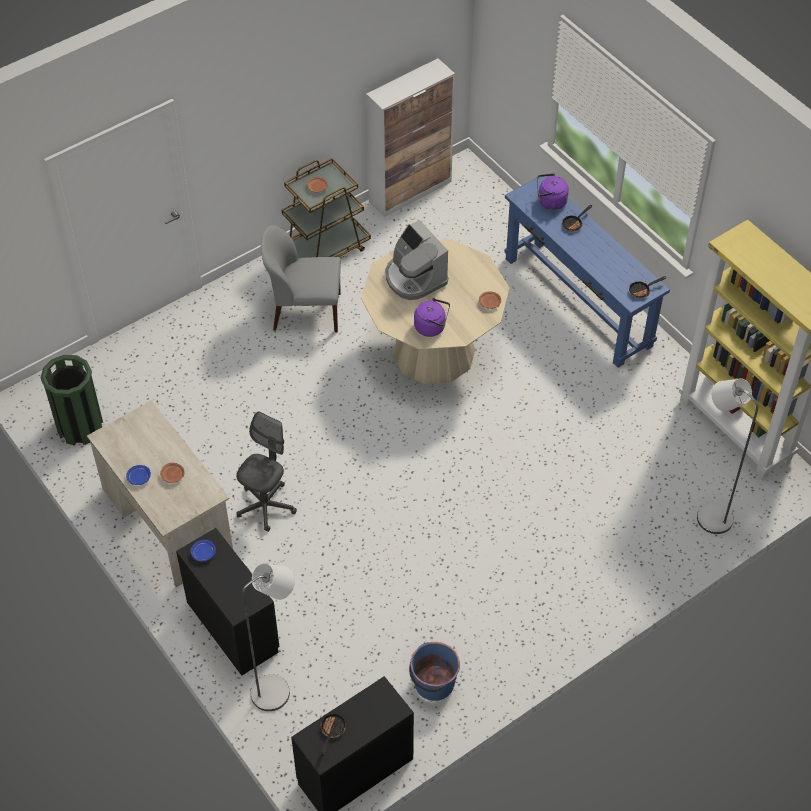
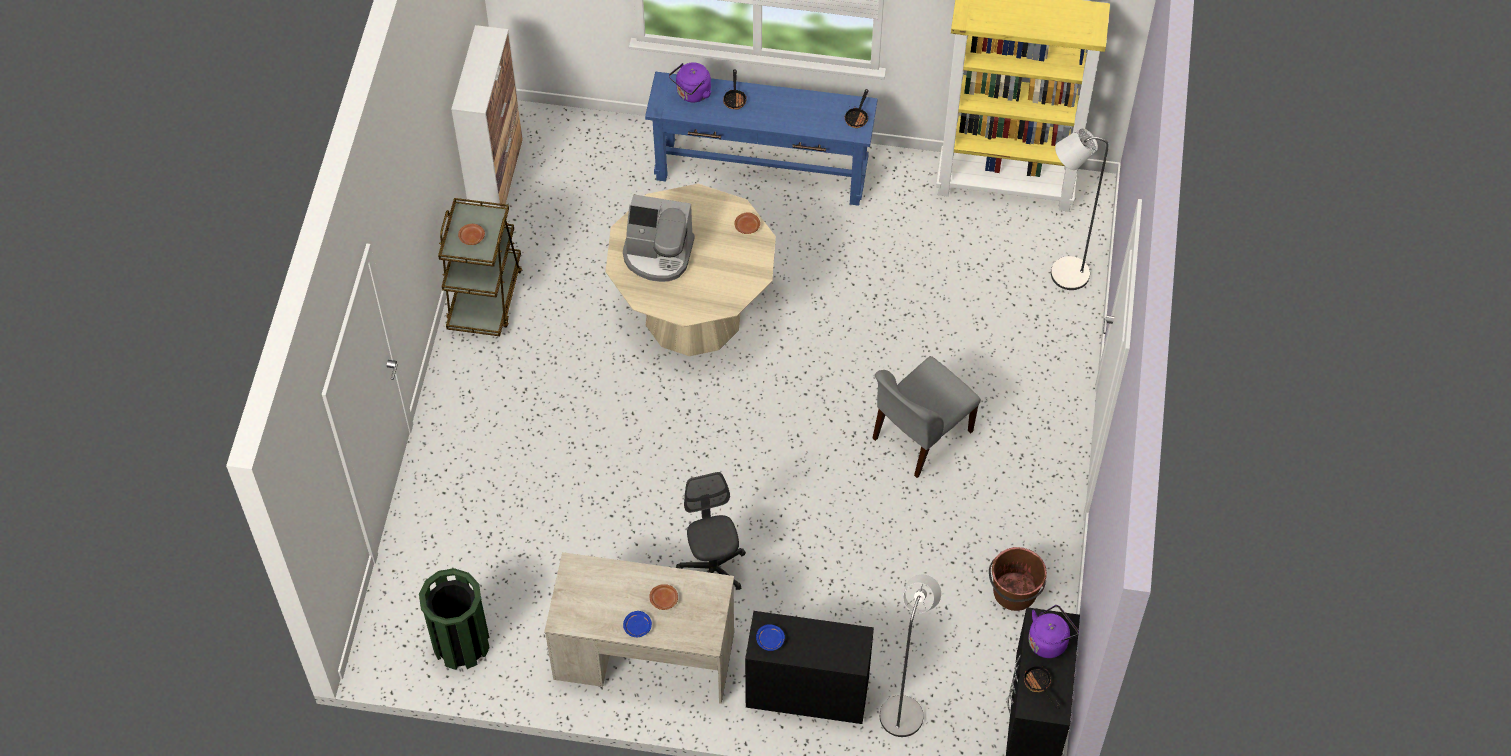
camera: 45 degrees left, 5 degrees up
(305, 311) = (537, 369): grey chair -> grey chair (920, 436)
(432, 327) = (725, 287): purple kettle -> purple kettle (1049, 641)
(433, 683) = (1014, 592): blue bucket -> brown bucket

